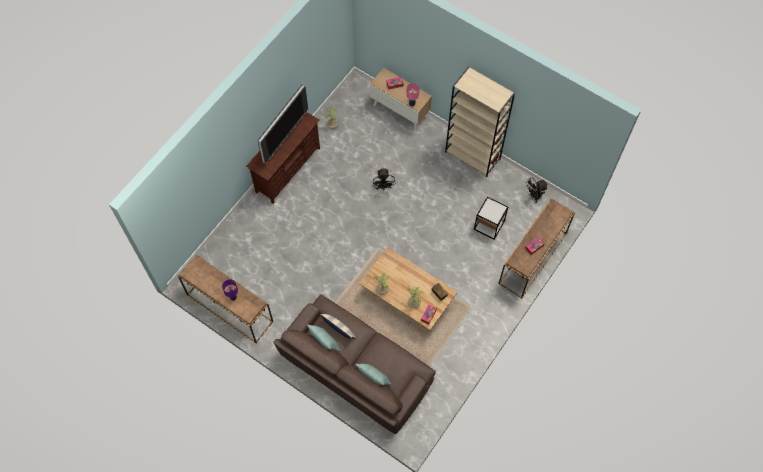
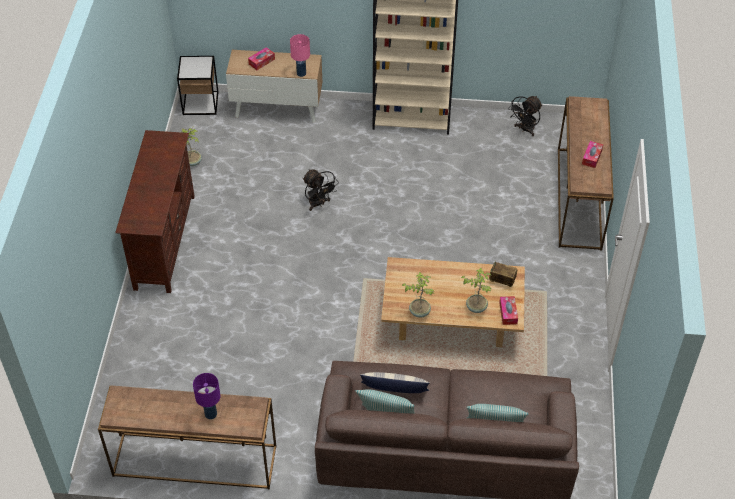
camera: 30 degrees left, 15 degrees down
(282, 137) = (148, 174): television -> none
(489, 225) = (494, 186): side table -> side table (200, 103)

